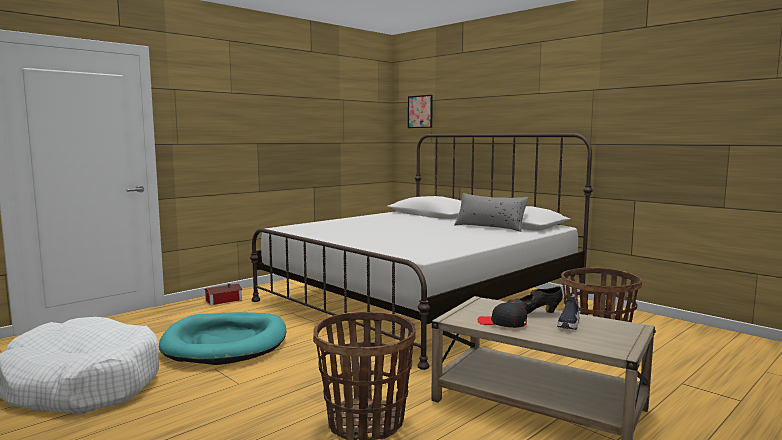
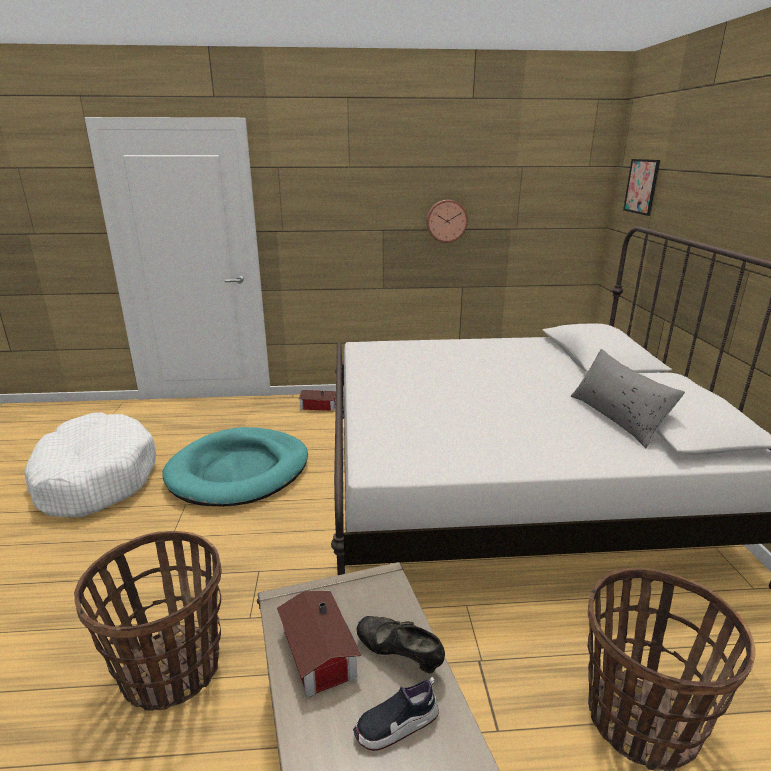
camera: 40 degrees right, 15 degrees up
(301, 136) = (446, 221): none -> wall clock
(502, 323) = (317, 655): black cap -> toy house

